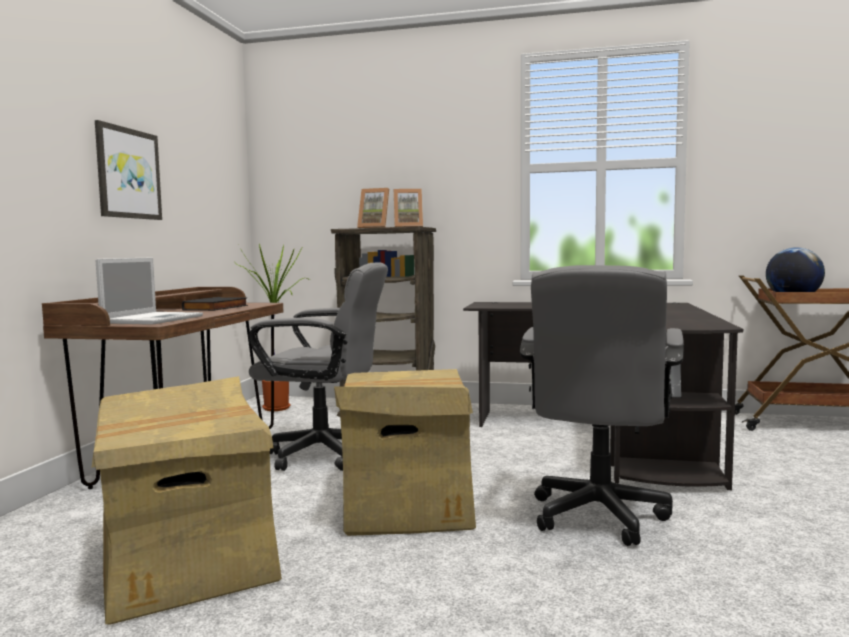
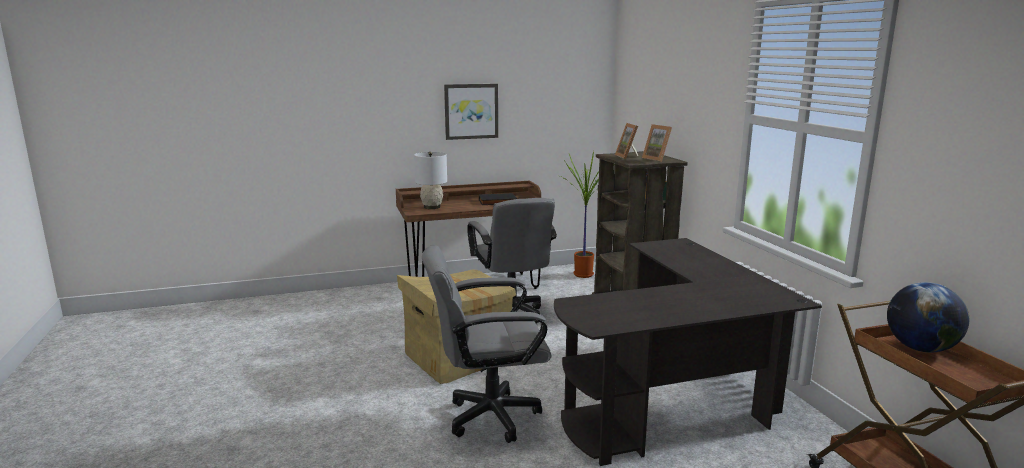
camera: 60 degrees right, 10 degrees up
(154, 319) = (432, 207): laptop -> white table lamp
(186, 563) = (355, 333): cardboard box -> none

